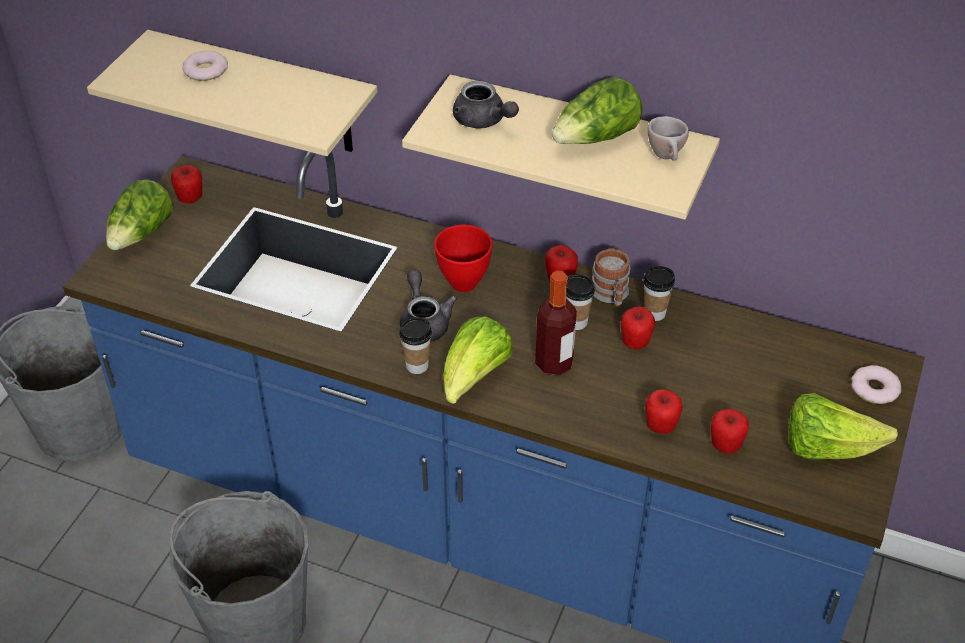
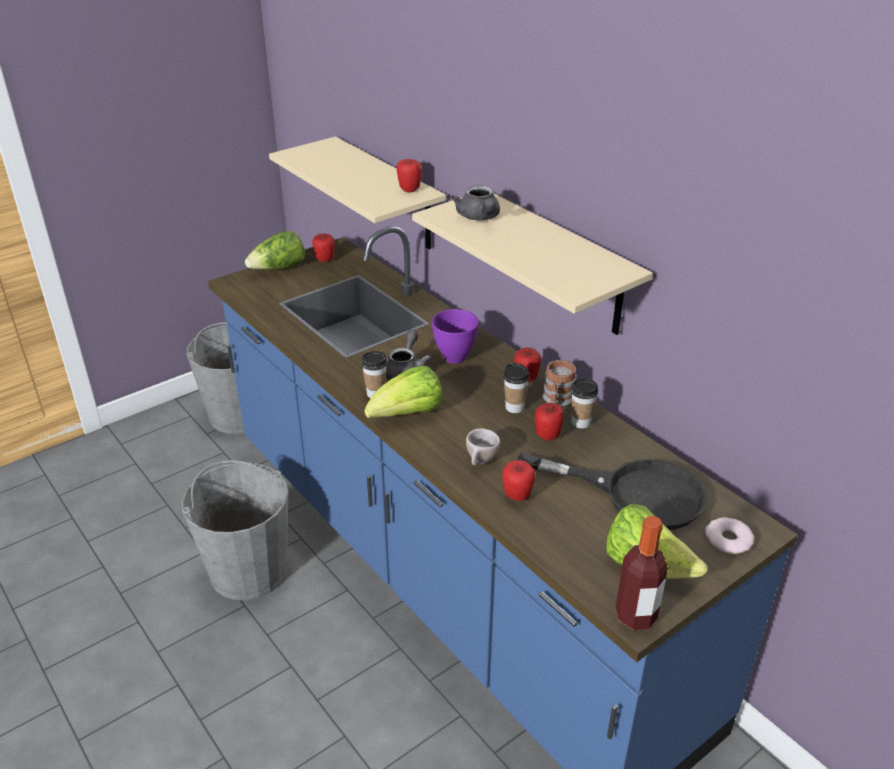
camera: 30 degrees right, 10 degrees down
(205, 70) = (345, 162): donut -> none
(464, 282) = (455, 357): red bowl -> purple bowl
(554, 363) = (473, 426): bottle -> bottle (635, 616)
(596, 138) = (552, 247): lettuce -> none
(667, 157) = (595, 271): beige cup -> beige cup (481, 462)
(725, 446) = (558, 529): apple -> apple (409, 189)
(763, 375) = (635, 493): none -> black frying pan

